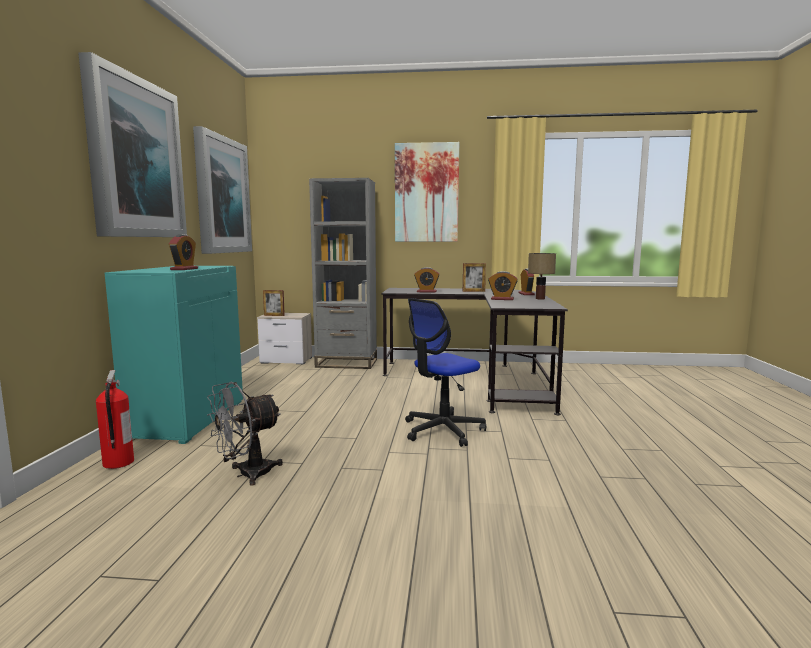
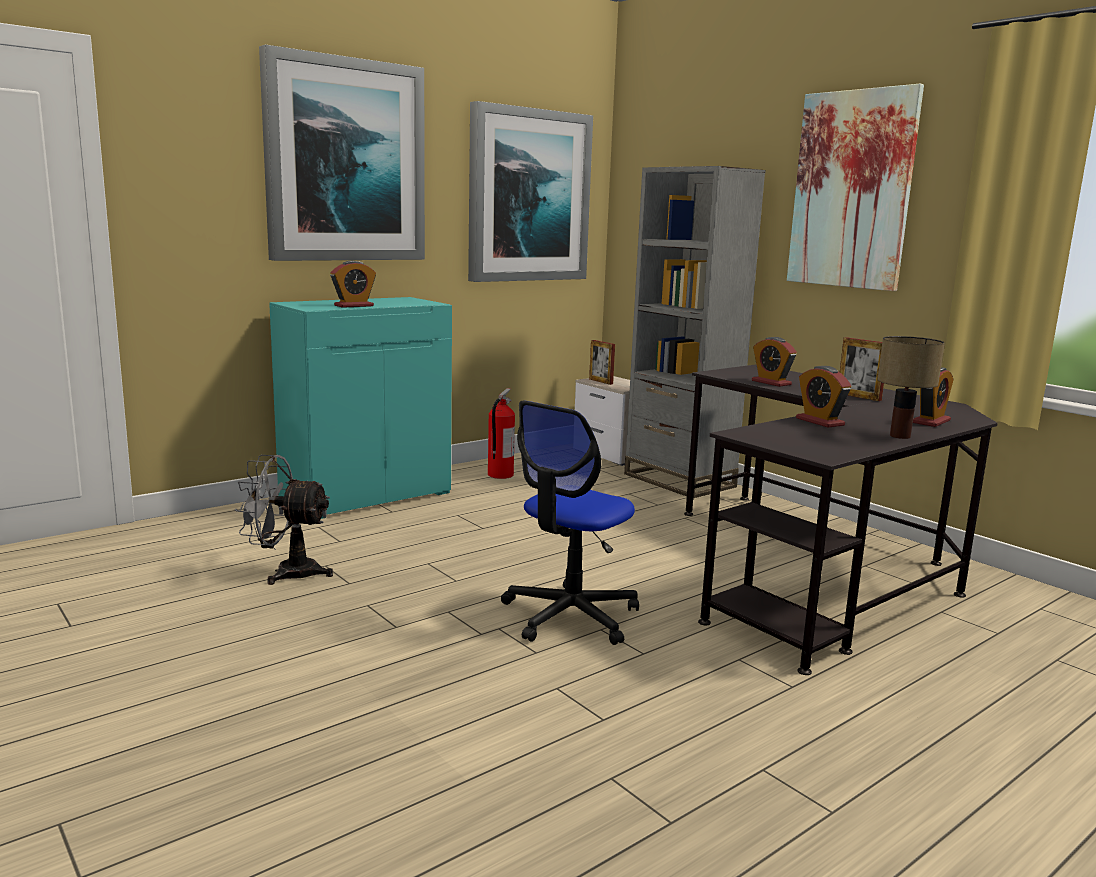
camera: 45 degrees right, 5 degrees up
(117, 463) = (235, 518): fire extinguisher -> fire extinguisher (499, 475)
(442, 430) = (570, 616): office chair -> office chair turned 60 degrees counterclockwise

